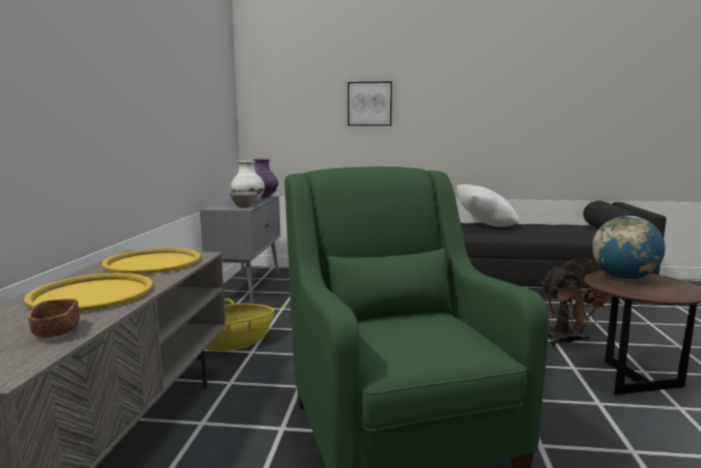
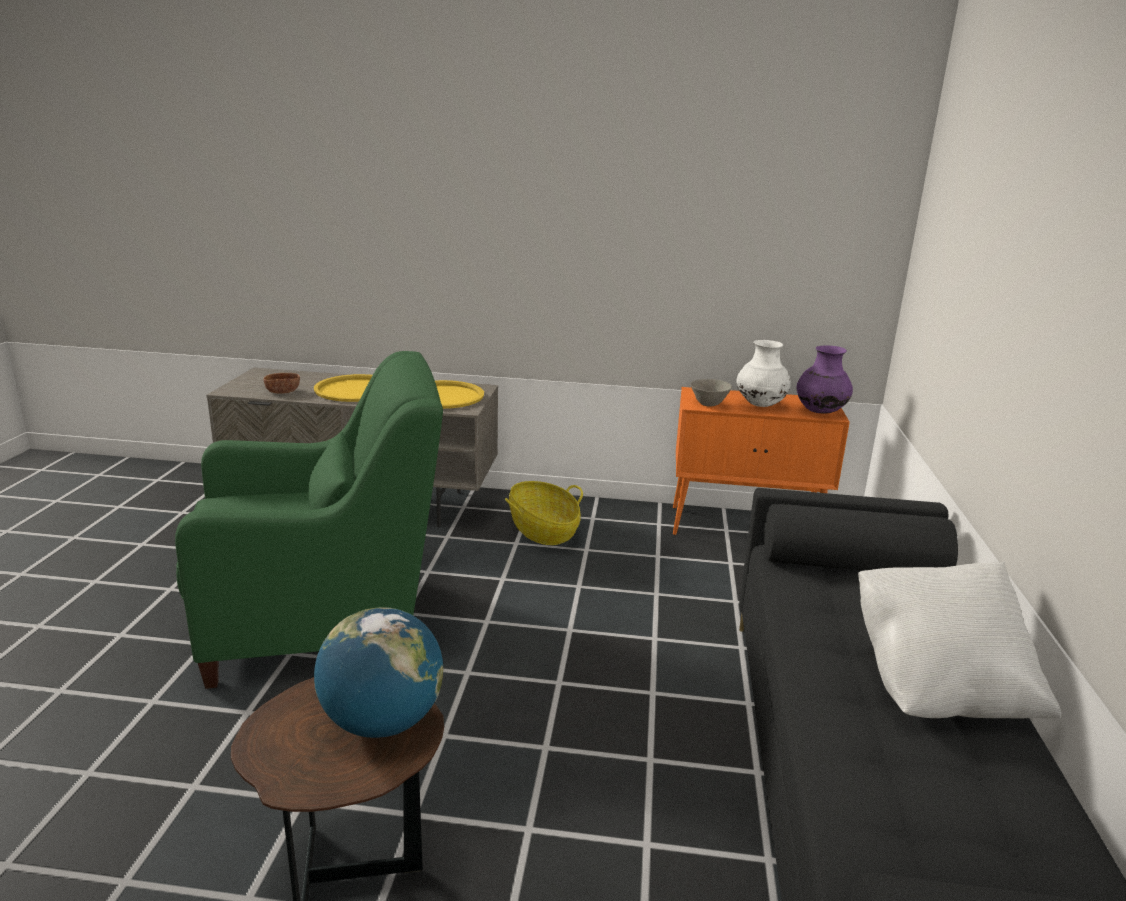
camera: 90 degrees right, 10 degrees up
(247, 286) = (746, 527): grey cabinet -> orange cabinet
(369, 104) = (994, 292): picture -> none
(567, 341) = (521, 847): brown fan -> none

